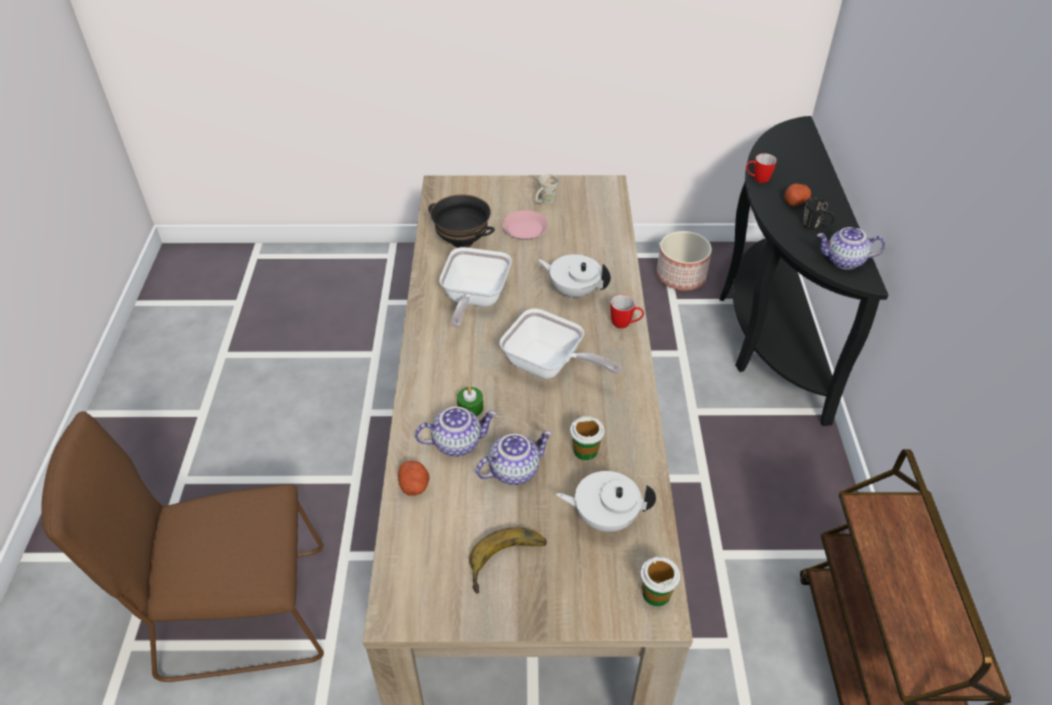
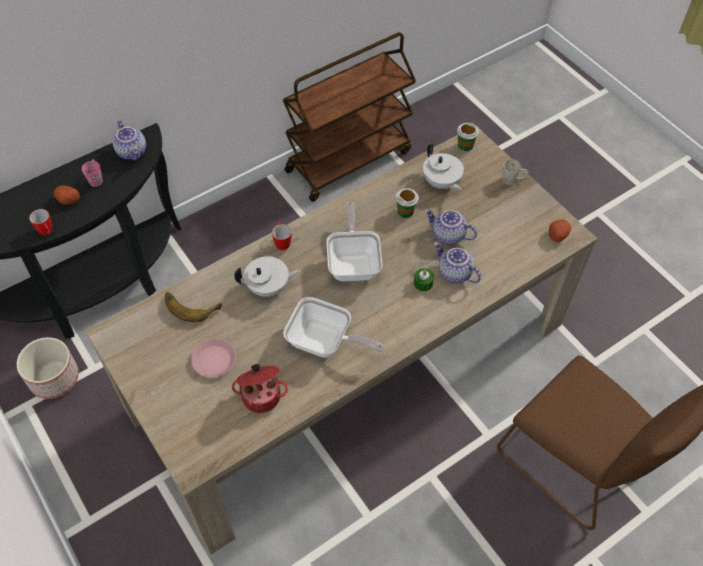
camera: 125 degrees left, 10 degrees up
(414, 485) = (500, 274): potato -> potato (557, 234)
(463, 241) = (261, 395): black bowl -> cooking pot
(474, 300) = (325, 343): frying pan -> frying pan turned 45 degrees clockwise
(509, 564) = (504, 206): banana -> banana (191, 304)
(545, 202) = (165, 367): white mug -> white mug (513, 180)
(574, 291) = (268, 287): white teapot -> white teapot turned 90 degrees counterclockwise
(816, 225) = (96, 178): black mug -> pink mug

